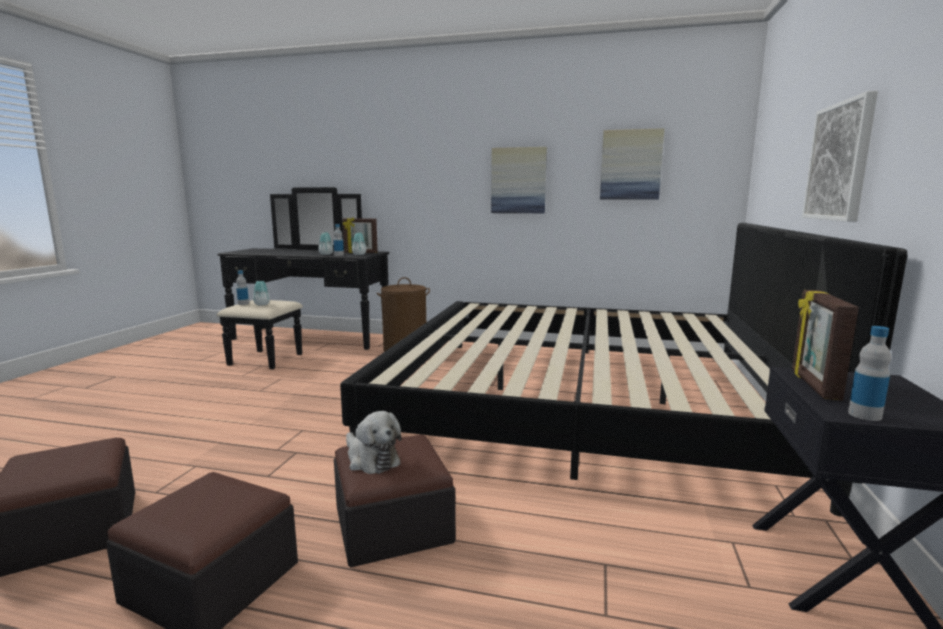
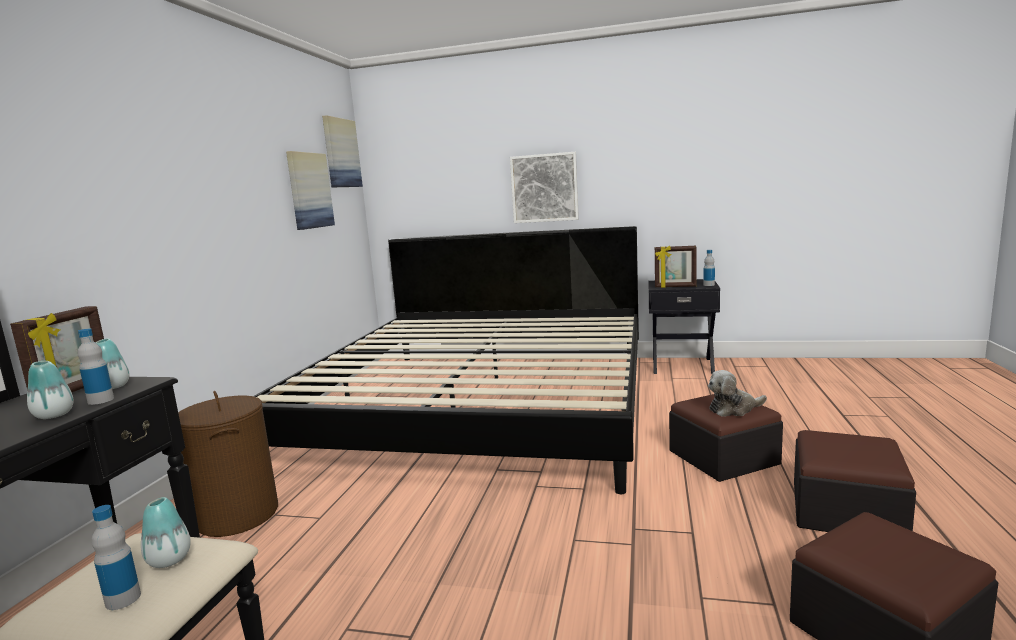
camera: 90 degrees left, 0 degrees up
(371, 459) = (733, 409): plush toy -> plush toy turned 150 degrees counterclockwise
(518, 180) = (228, 213): picture -> picture (341, 153)

